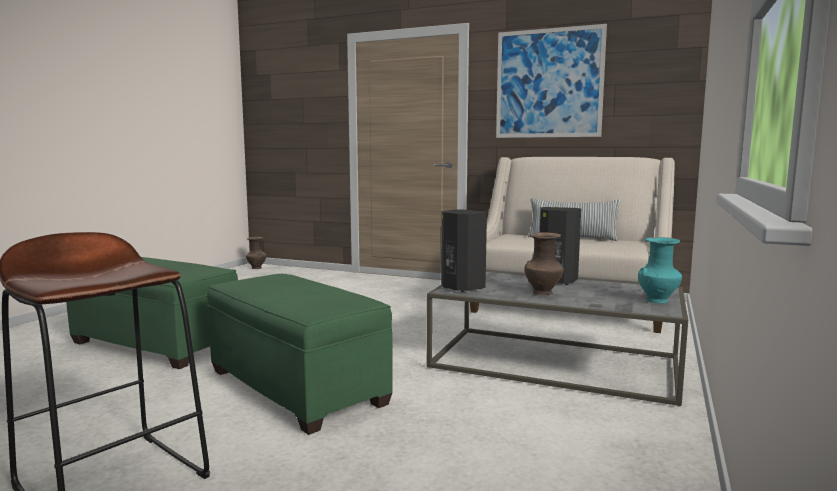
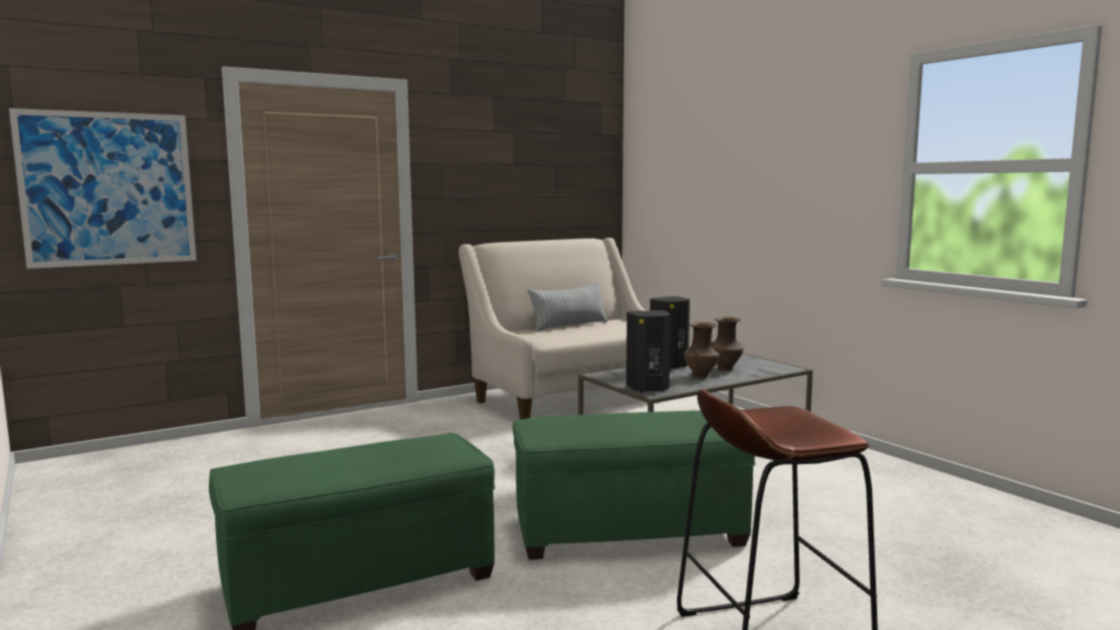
camera: 55 degrees left, 0 degrees up
(257, 268) = (71, 466): brown vase -> brown vase (726, 369)
(549, 83) = (498, 161): picture -> picture (108, 189)
(658, 301) = (762, 363): turquoise vase -> none

